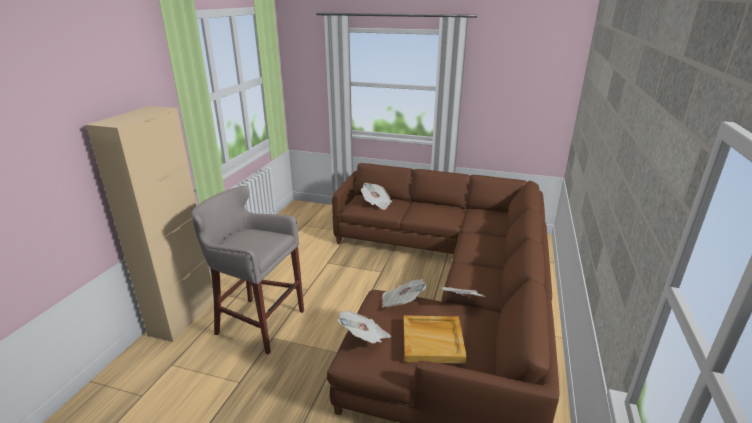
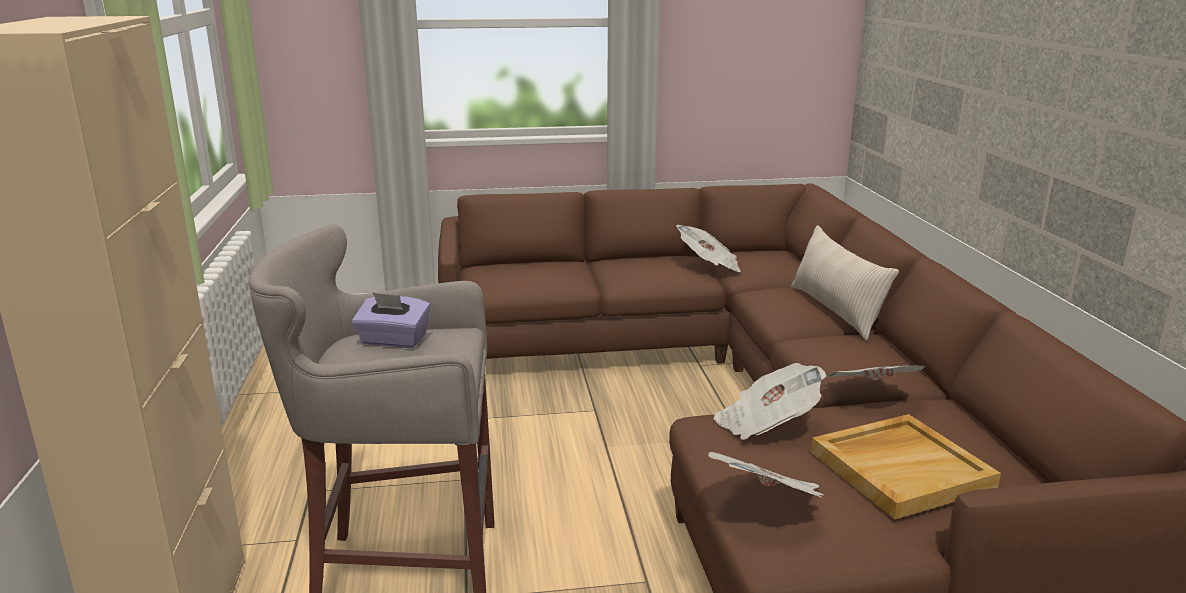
camera: 25 degrees left, 5 degrees down
(254, 235) = (393, 341): none -> purple tissue box
(376, 203) = (529, 273): newspaper -> newspaper (709, 265)
(496, 253) = (836, 311): none -> beige pillow

